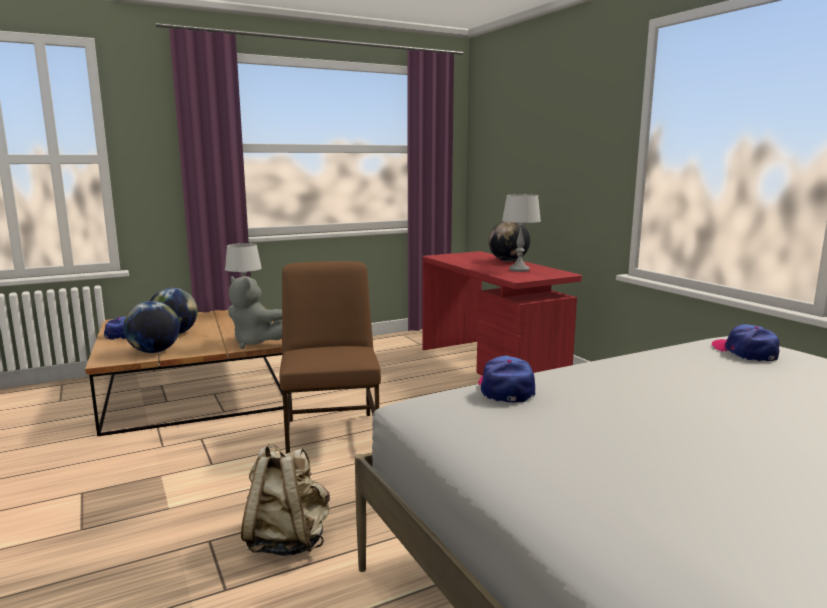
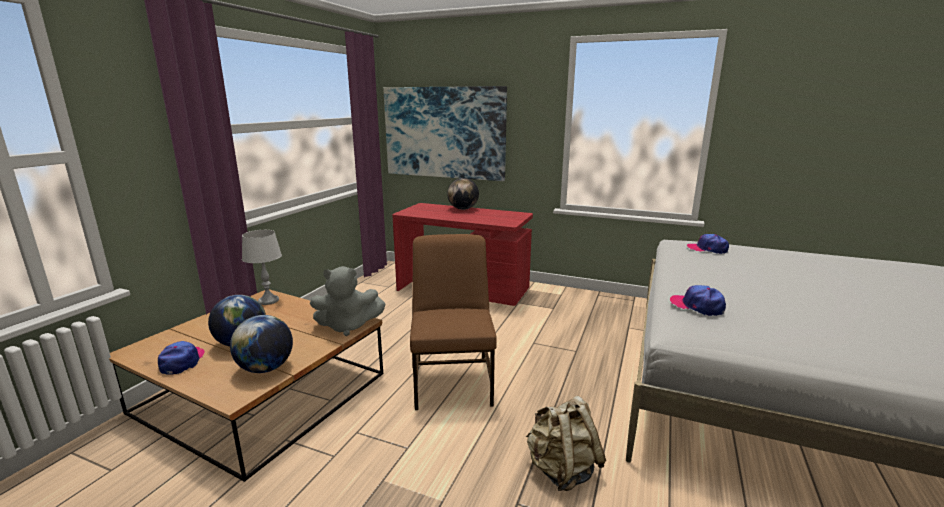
camera: 40 degrees left, 5 degrees up
(332, 435) = (453, 381): brown chair -> brown chair turned 45 degrees clockwise
(517, 165) = (444, 133): none -> picture
(519, 269) = (489, 215): grey table lamp -> none

